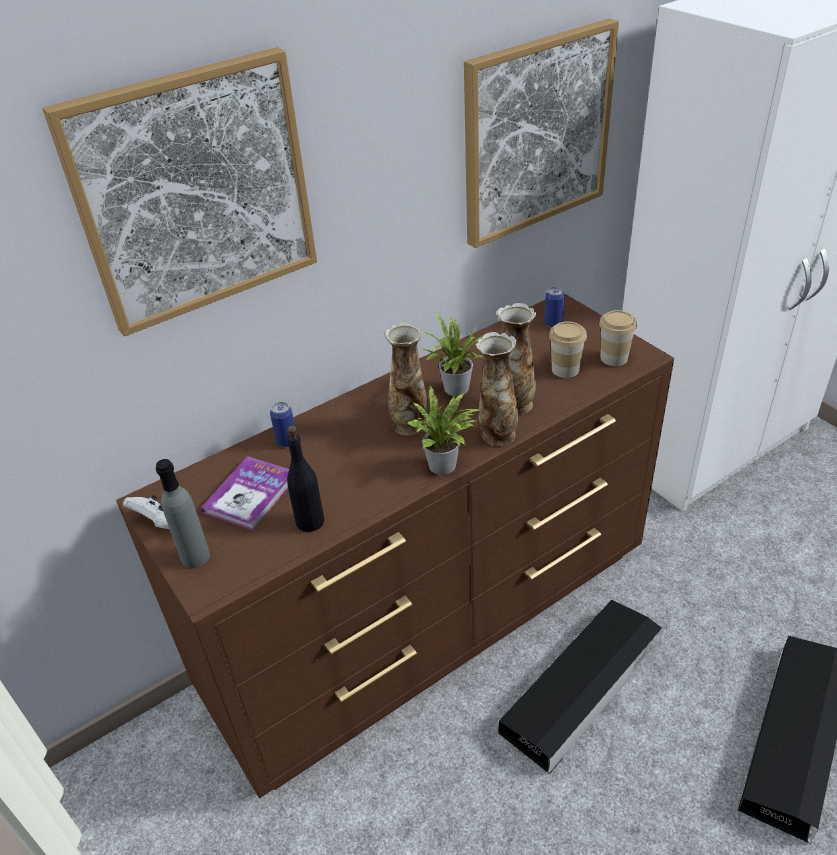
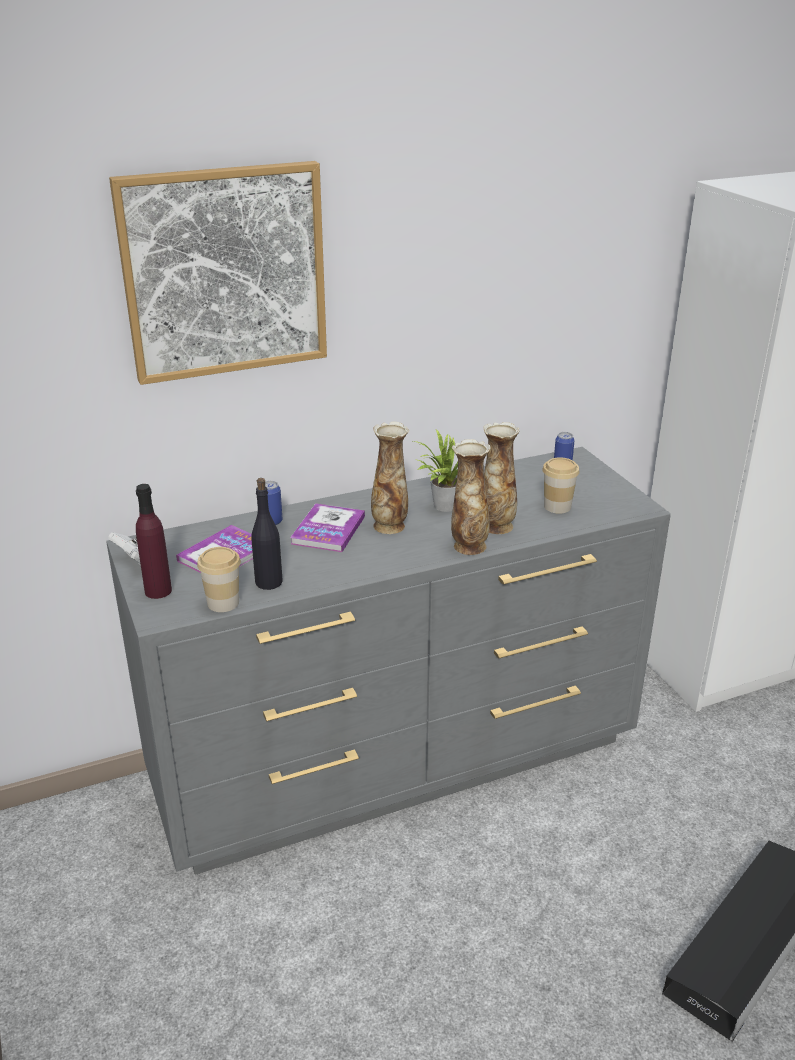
camera: 10 degrees right, 10 degrees down
(195, 557) = (158, 591): grey bottle -> purple bottle
(348, 441) = (328, 530): none -> book
(433, 621) = (398, 761): brown dresser -> grey dresser
(446, 466) = (410, 562): potted plant -> none
(536, 133) = (562, 282): picture -> none
(582, 687) = (533, 849): black storage box -> none
(614, 358) = (609, 504): cup -> cup (223, 603)

